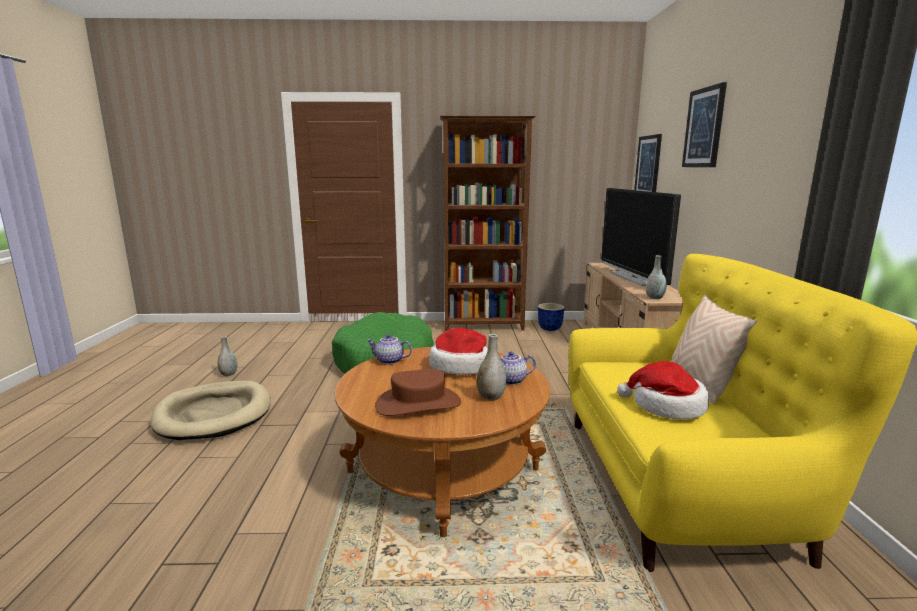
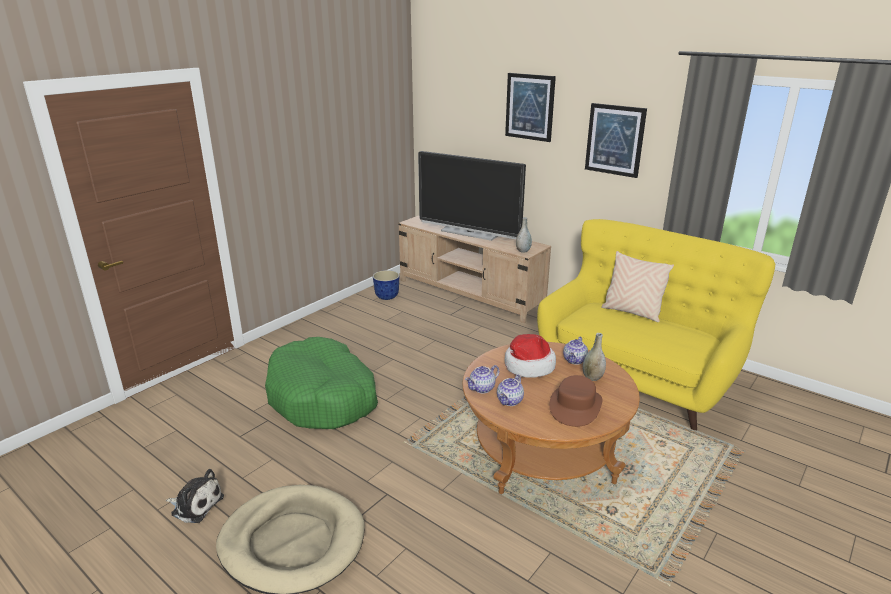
camera: 50 degrees left, 10 degrees up
(228, 374) = (195, 504): grey vase -> plush toy
(384, 376) = (510, 401): none -> teapot
(484, 326) = (330, 317): brown bookcase -> none
(648, 166) = (444, 126): picture -> picture (615, 140)
(666, 406) = (649, 334): hat -> none

